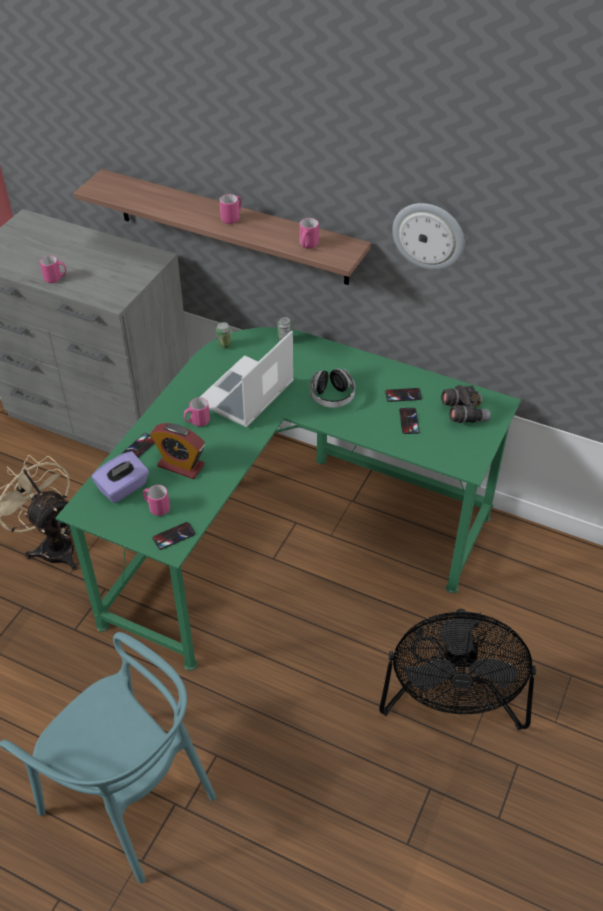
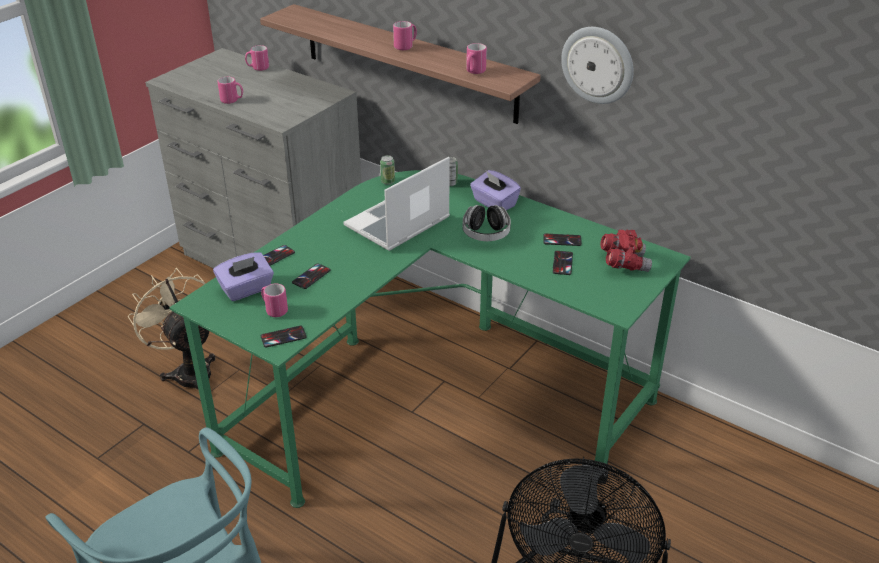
camera: 10 degrees right, 10 degrees down
(181, 465) = (311, 276): alarm clock -> phone
(197, 422) = (340, 241): pink mug -> pink mug (258, 68)
(331, 360) = (494, 203): none -> purple tissue box
(463, 414) = (623, 263): grey binoculars -> red binoculars

